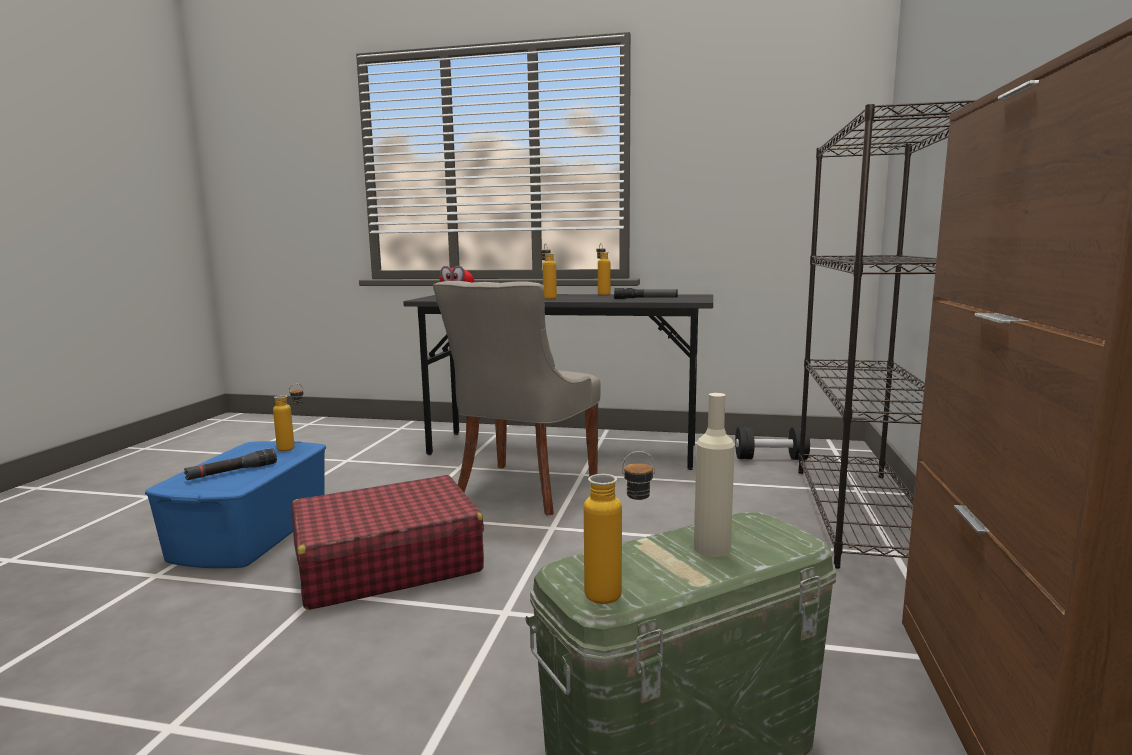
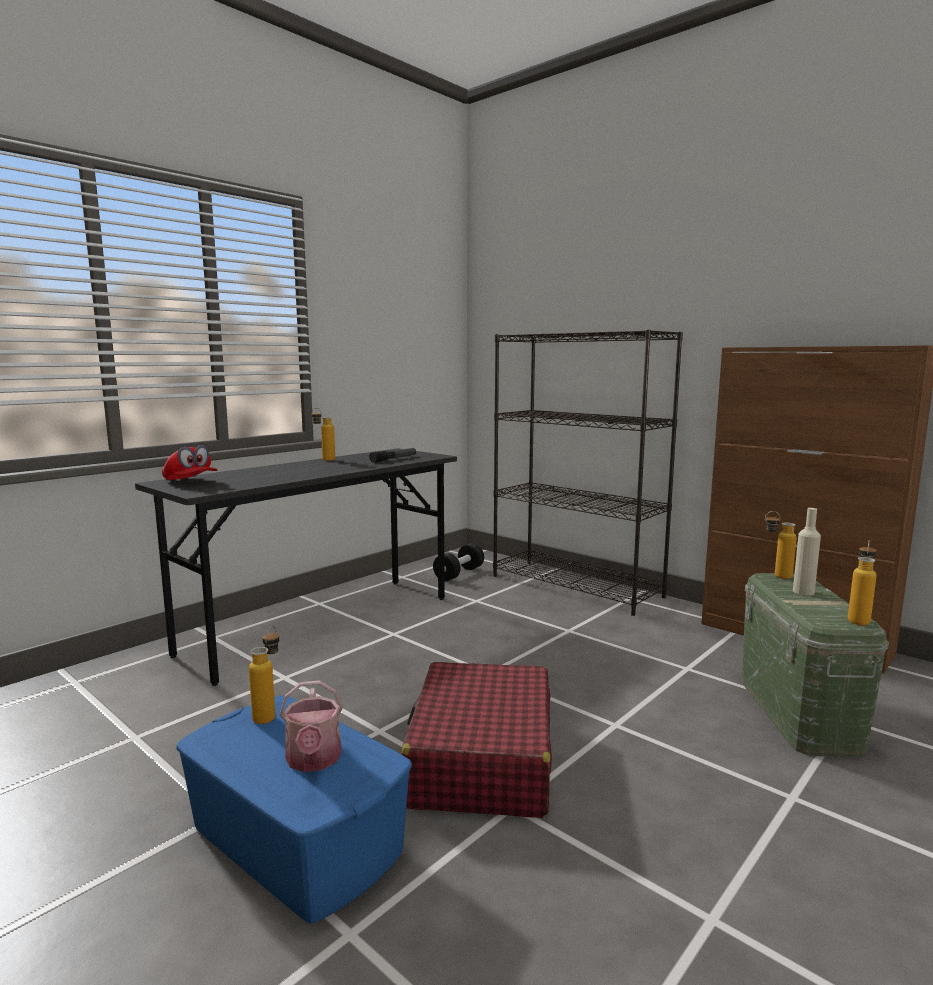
camera: 60 degrees left, 0 degrees up
(232, 472) = (313, 761): black flashlight -> watering can
(523, 490) = (394, 664): grey chair -> none
(548, 298) = (314, 470): bottle -> bottle (775, 576)

